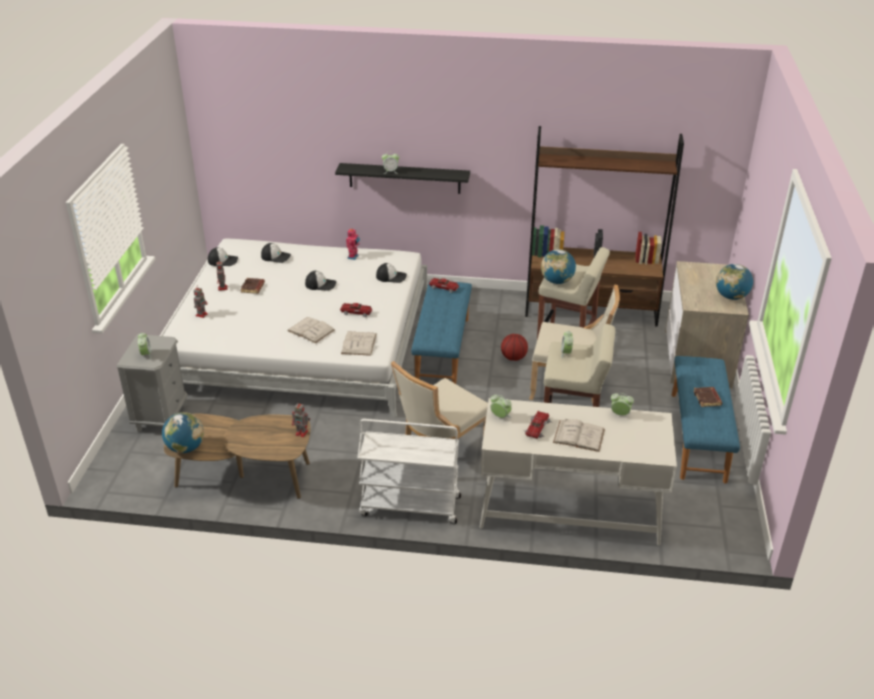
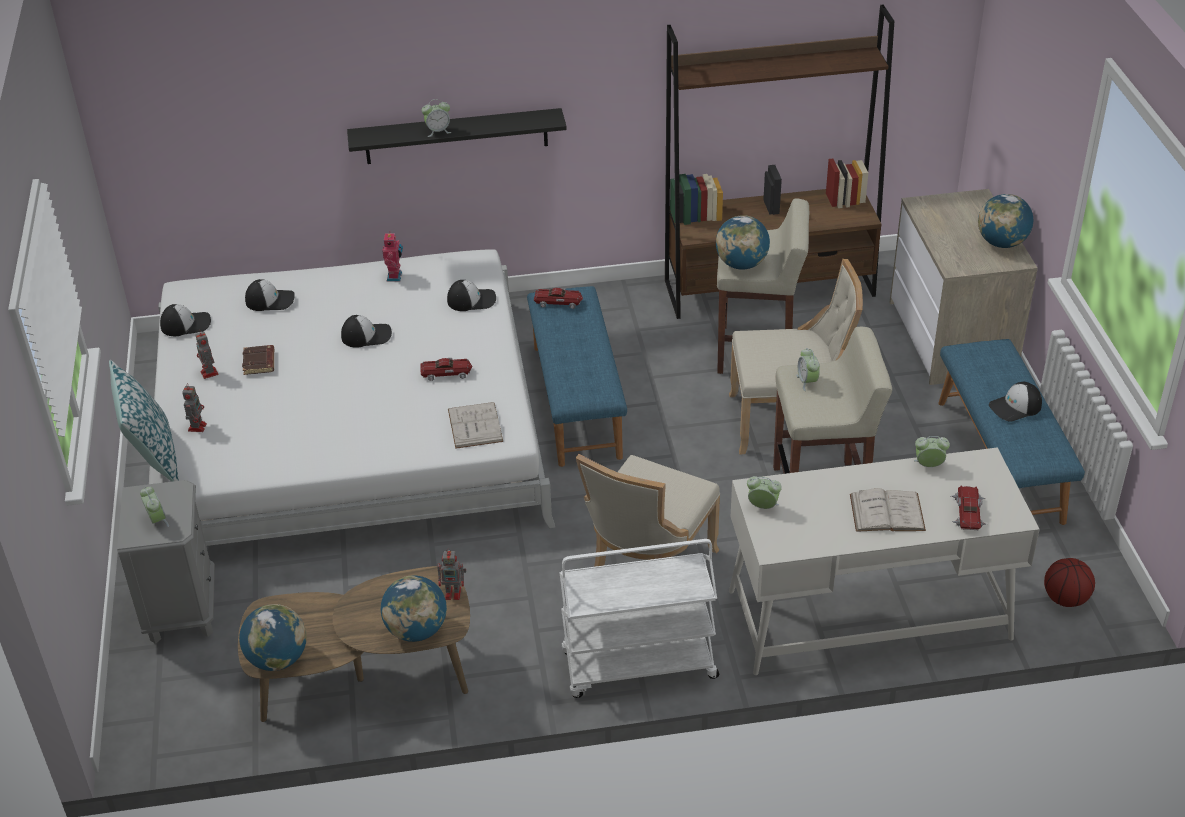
camera: 15 degrees left, 5 degrees up
(169, 325) = (153, 457): none -> pillow
(270, 448) = (416, 630): none -> globe
(311, 330) = (389, 418): white book -> none
(514, 358) = (689, 391): basketball -> basketball (1066, 599)
(537, 428) = (823, 513): toy car -> toy car (967, 512)
(707, 399) = (1015, 407): brown book -> cap

